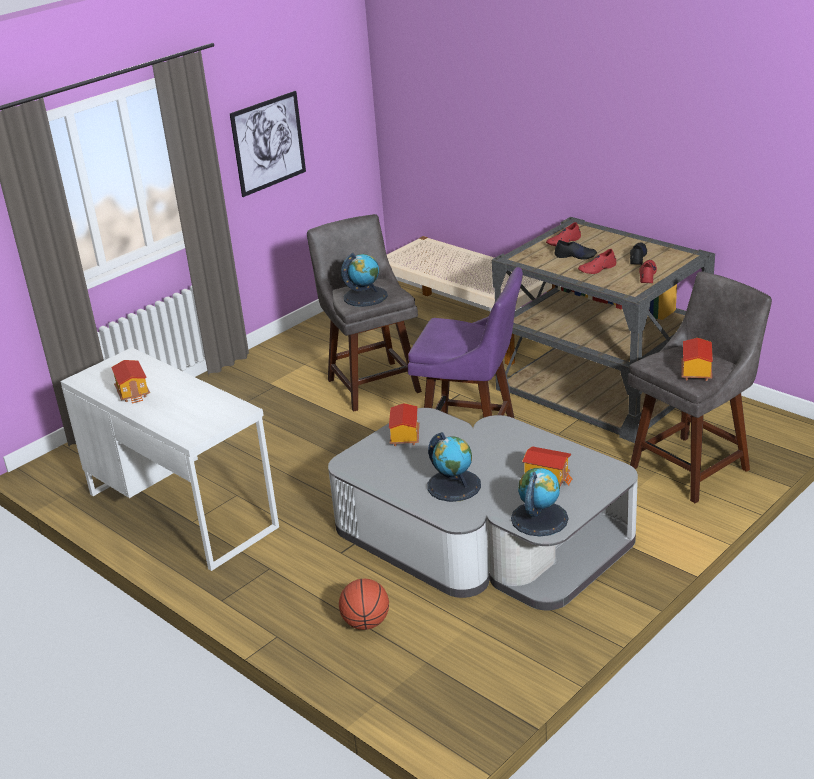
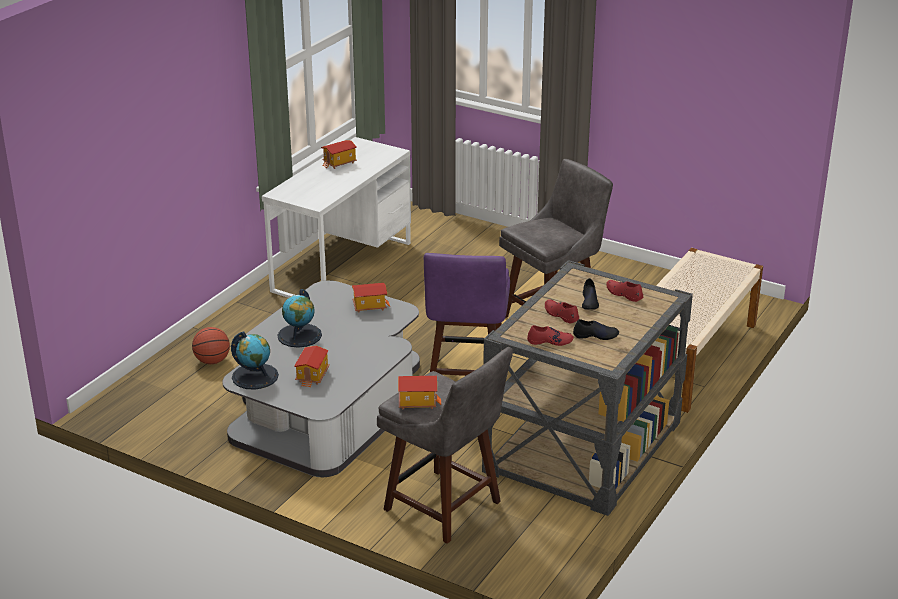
camera: 75 degrees right, 0 degrees up
(268, 143) = (662, 88): picture -> none
(365, 296) = (538, 231): globe -> none

